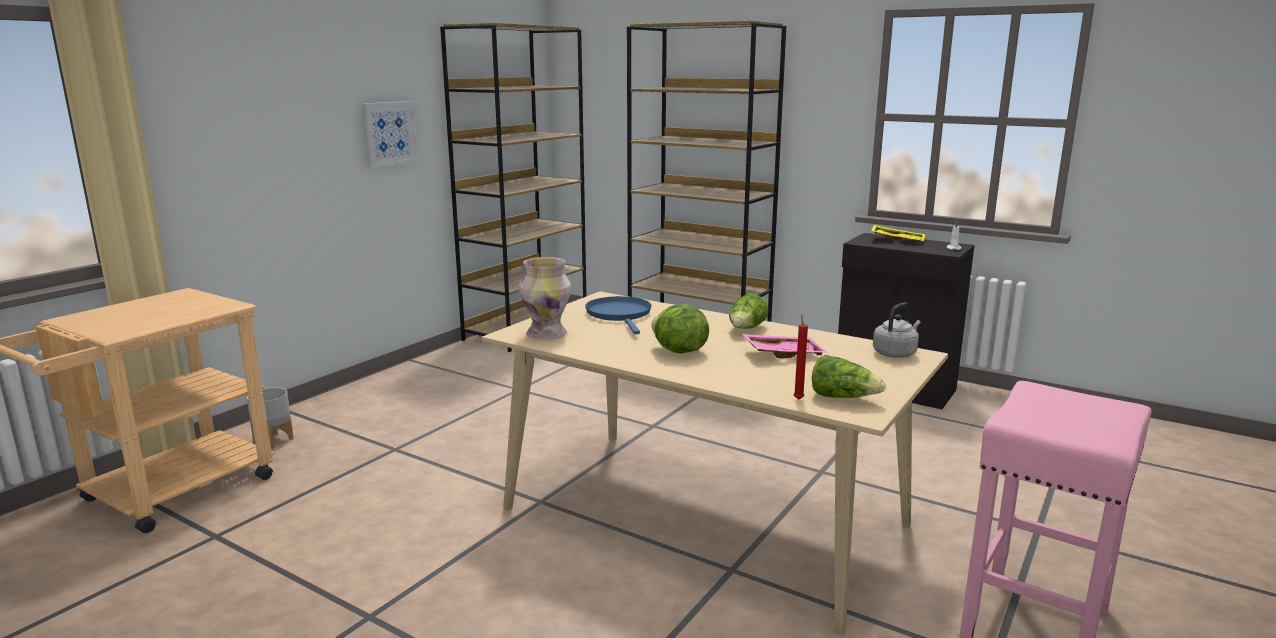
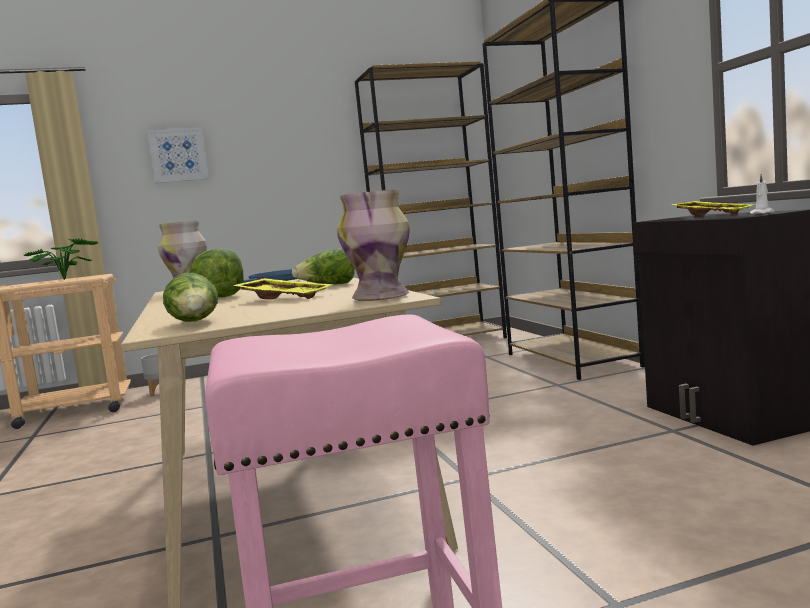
camera: 40 degrees right, 10 degrees down
(155, 305) = (67, 279): none -> potted plant
(389, 133) = (304, 169): picture -> picture (178, 155)
(783, 353) = (285, 298): pink tray -> yellow tray
(798, 399) = (163, 322): red candle -> none
(896, 353) = (382, 297): grey kettle -> vase

